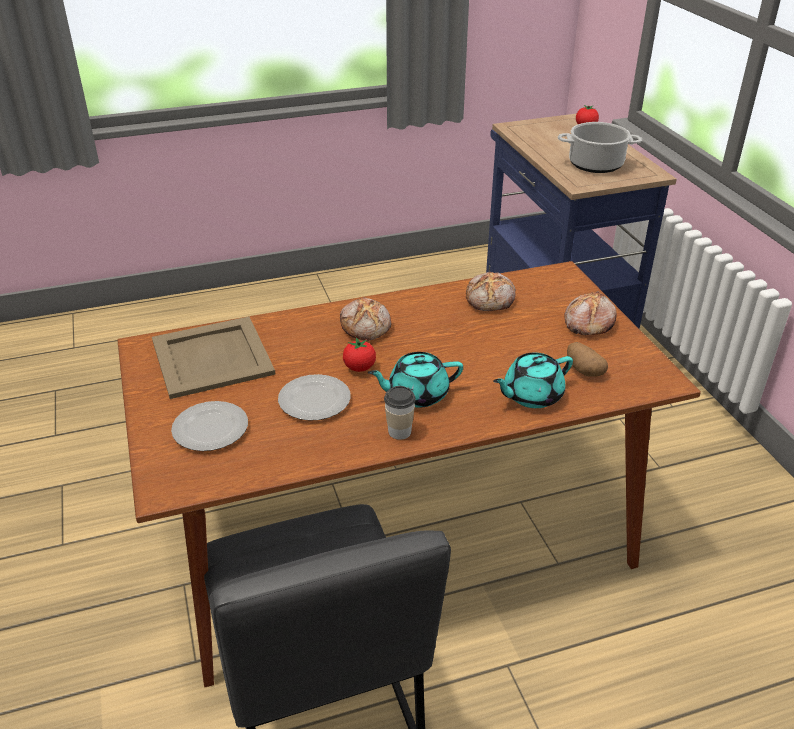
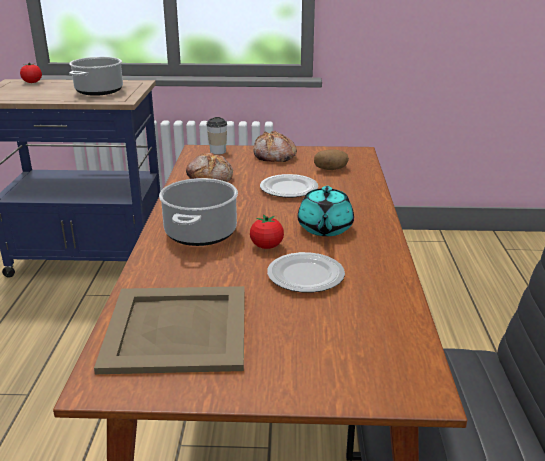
camera: 70 degrees left, 10 degrees down
(210, 430) = (323, 346): plate -> plate (289, 189)
(366, 326) = (200, 232): bread -> cooking pot
(399, 431) = (373, 244): cup -> cup (218, 151)
(531, 395) = (351, 190): turquoise teapot -> none

